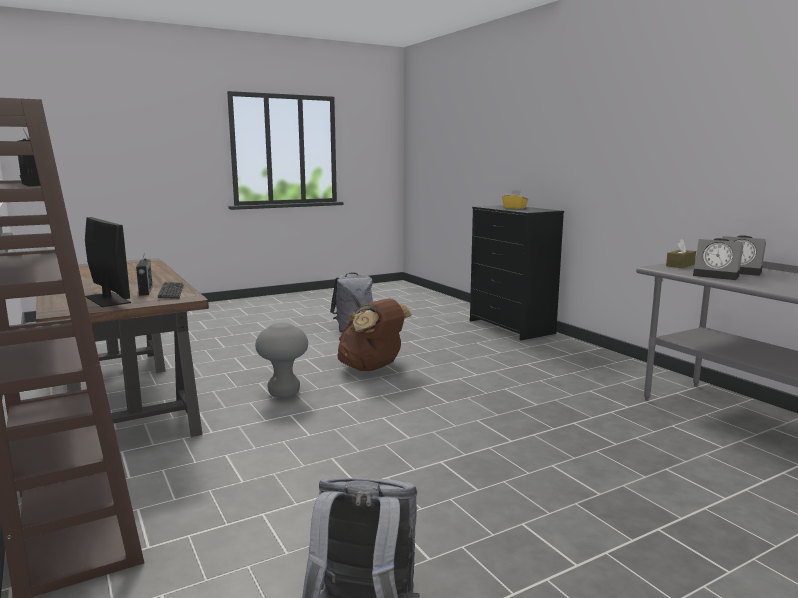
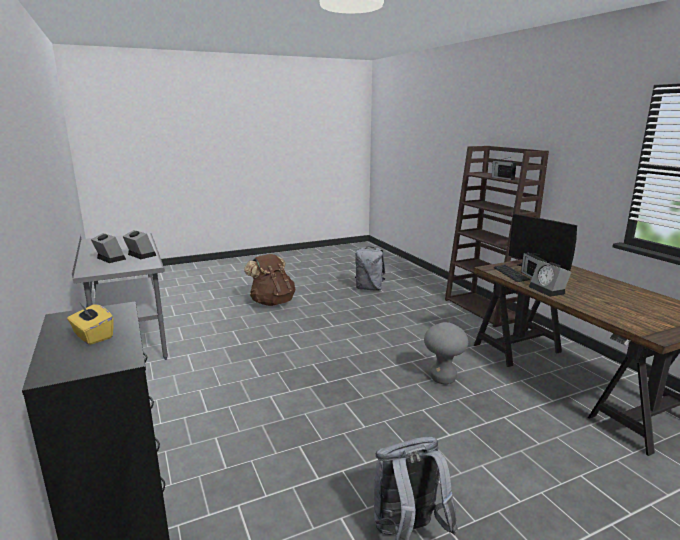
camera: 175 degrees left, 5 degrees up
(162, 279) = (548, 290): none -> alarm clock
(372, 368) = (371, 412): brown backpack -> brown backpack (272, 302)
(680, 265) = (126, 267): brown tissue box -> none

